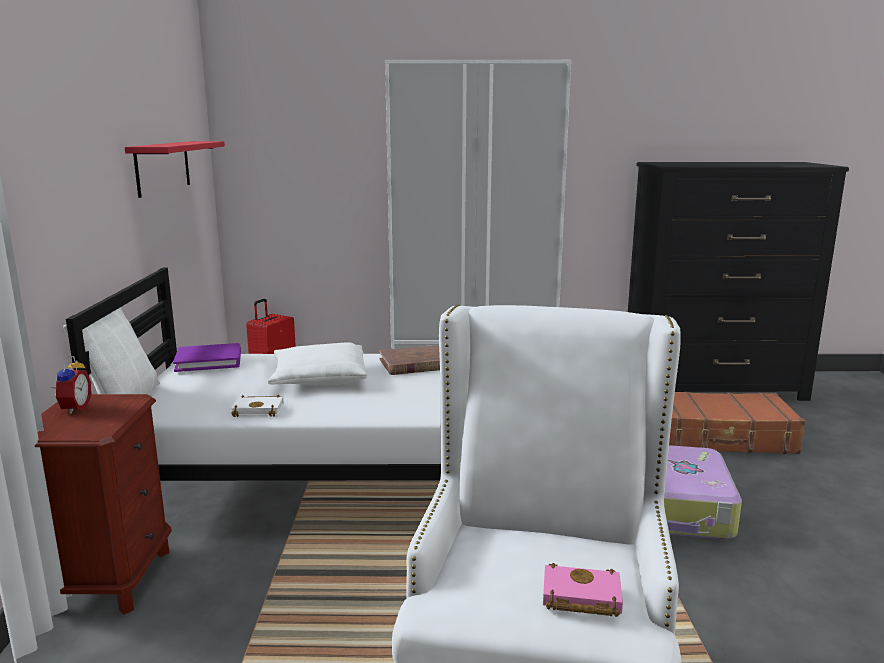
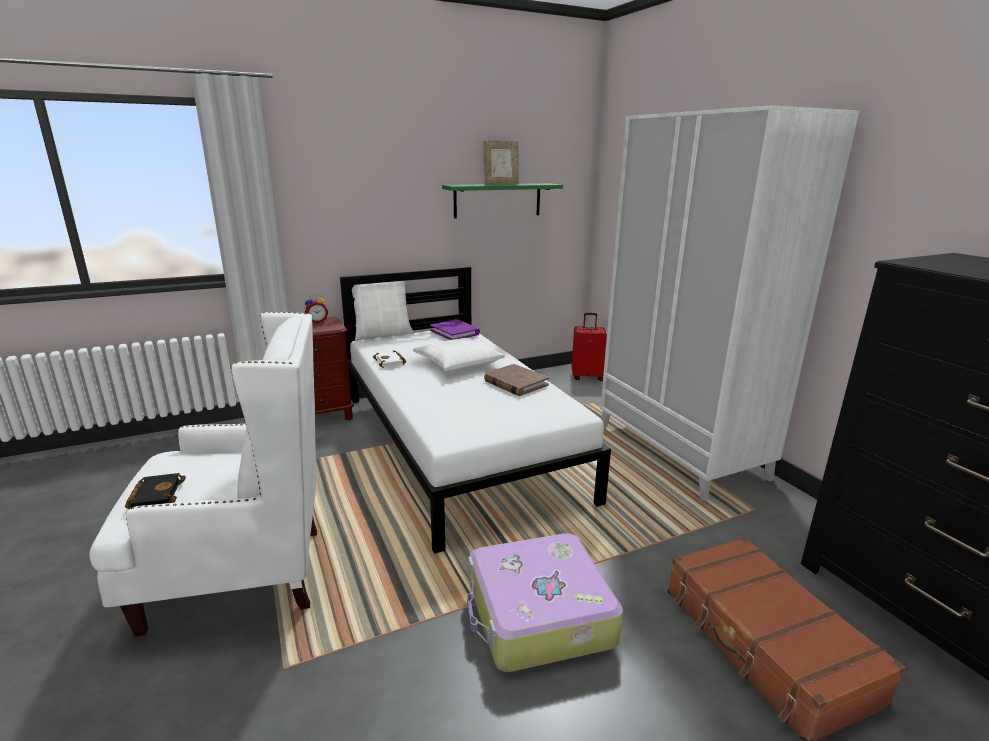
camera: 65 degrees right, 5 degrees up
(163, 167) = (497, 200): red shelf -> green shelf
(179, 143) = (501, 184): none -> picture frame
(579, 598) = (155, 495): pink book -> black book

